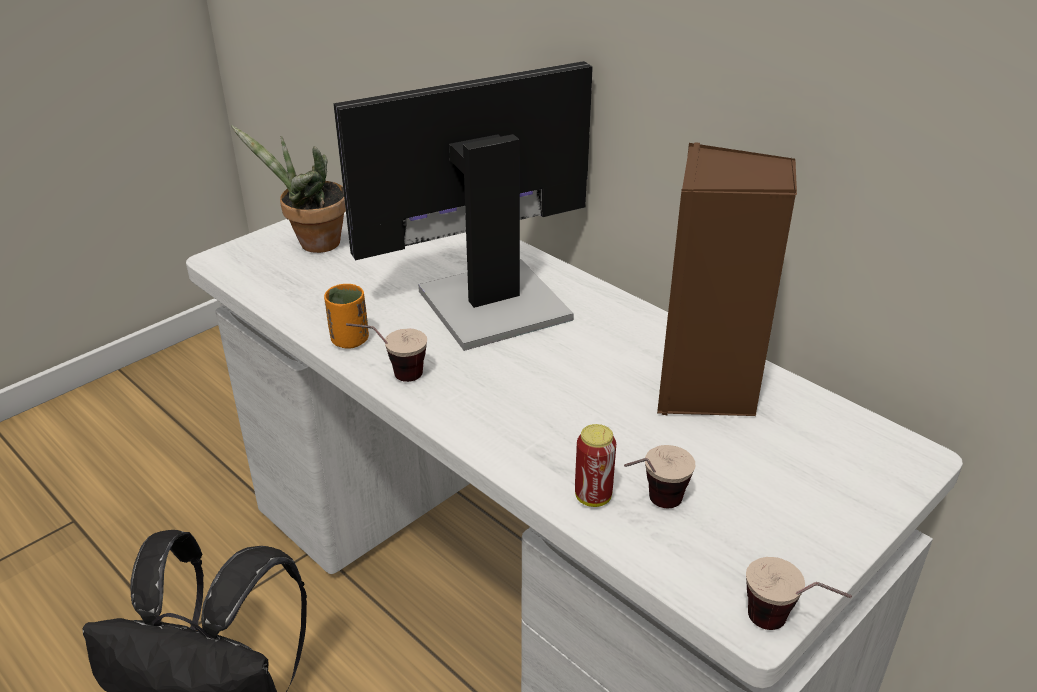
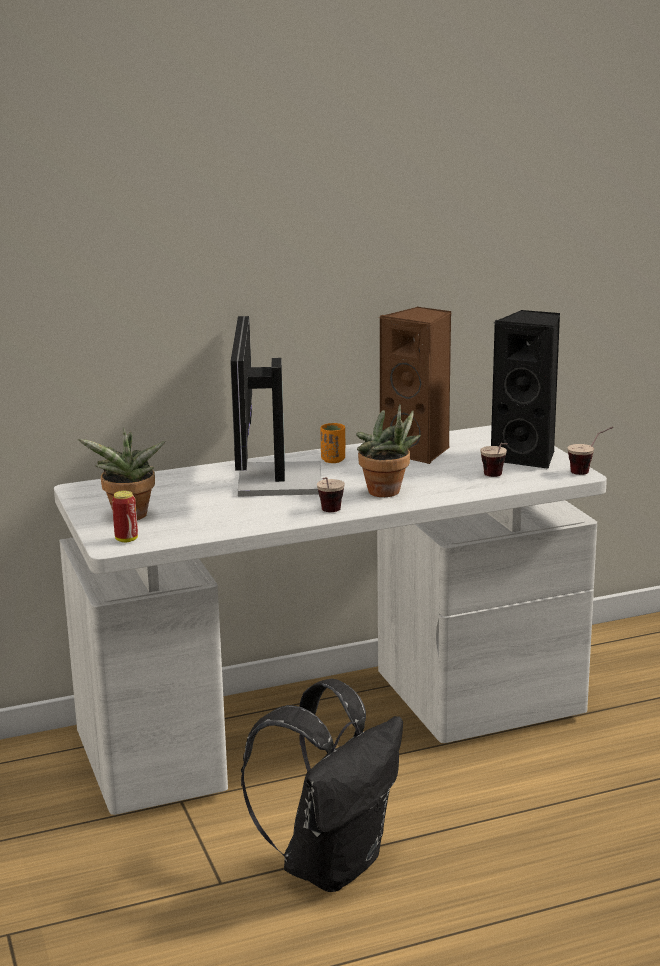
camera: 65 degrees left, 15 degrees down
(349, 340) = (275, 519): orange cup -> orange cup (333, 460)
(502, 407) = (387, 493): none -> potted plant
(593, 497) = (479, 487): can -> can (126, 539)
(790, 520) = (527, 457): none -> black speaker

